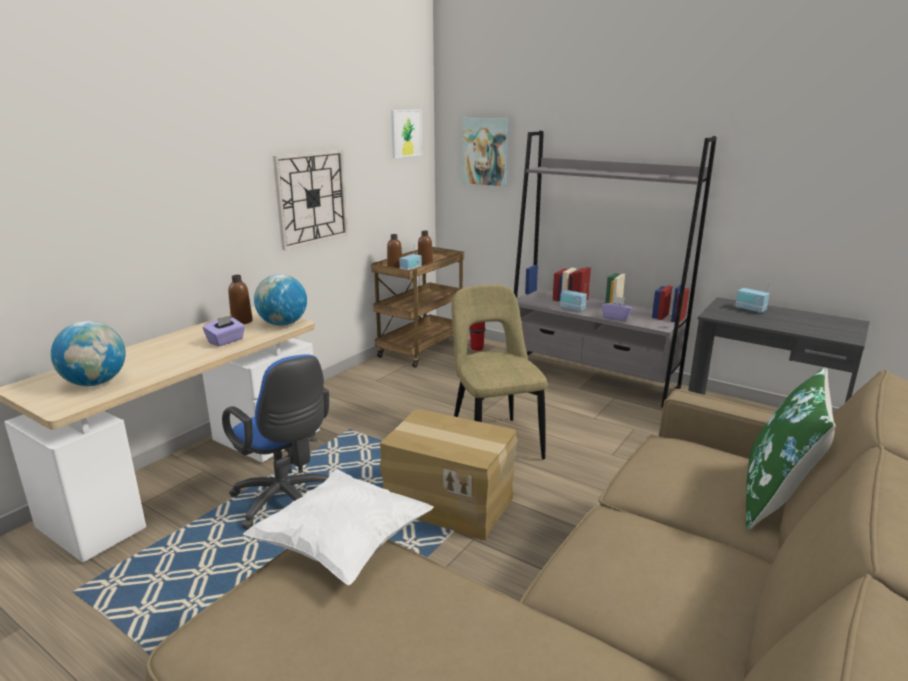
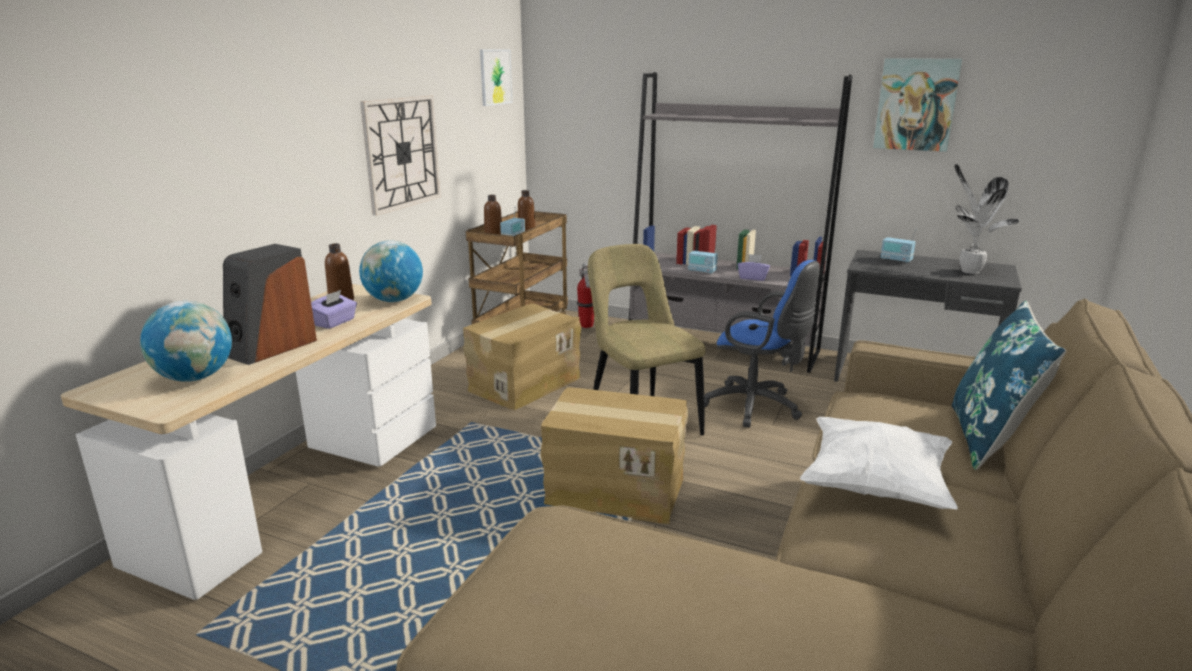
camera: 10 degrees left, 0 degrees up
(166, 360) = (271, 347): none -> speaker
(286, 503) = (426, 508): blue office chair -> blue office chair (756, 407)
(343, 545) = (571, 527): white pillow -> white pillow (875, 487)
(405, 397) = (524, 383): none -> cardboard box
(486, 151) = (587, 98): picture -> picture (916, 104)
(776, 498) = (989, 439): green pillow -> blue pillow
(817, 325) = (968, 271): none -> potted plant

